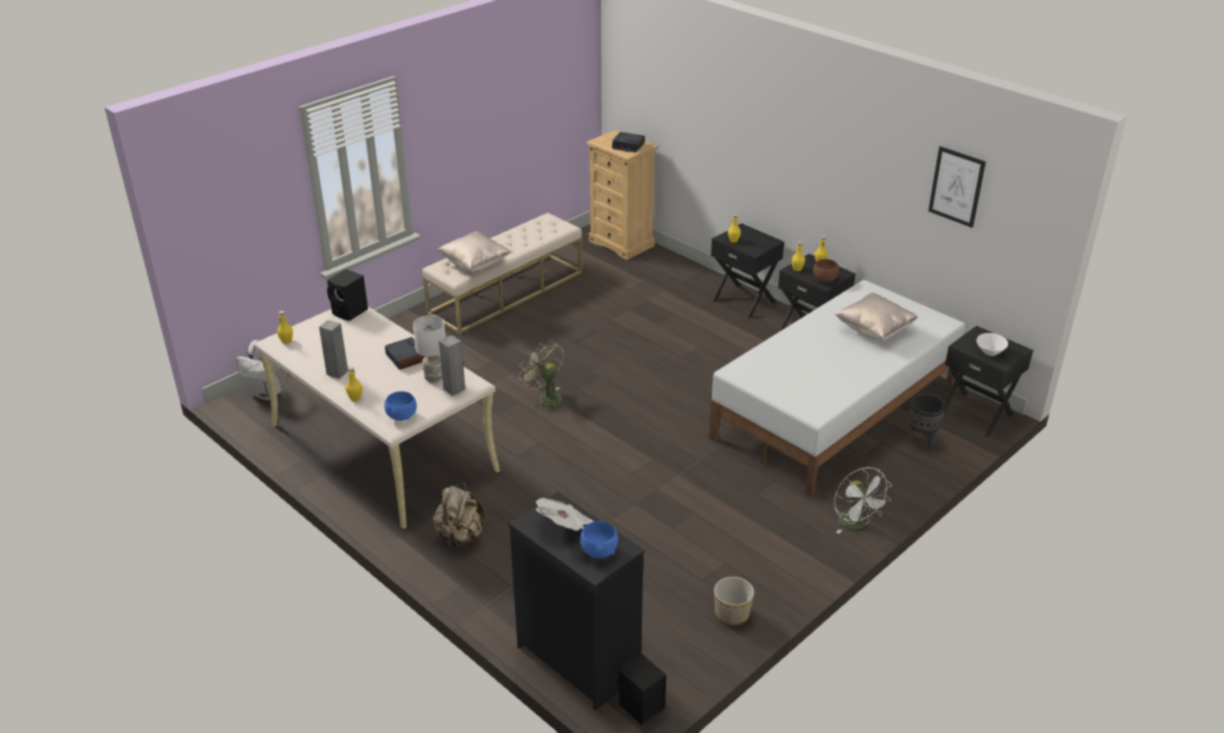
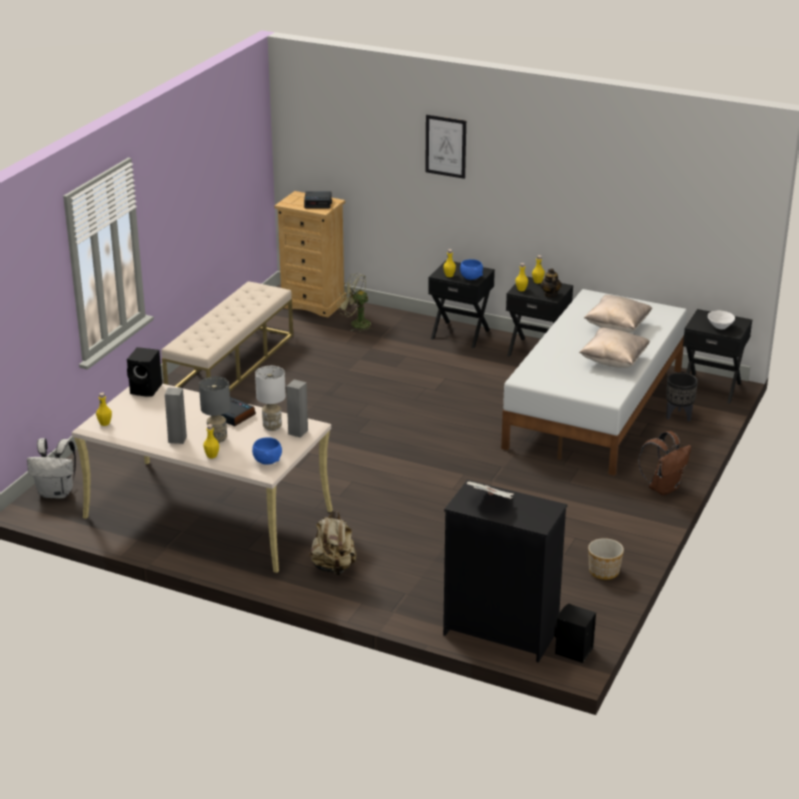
camera: 20 degrees left, 5 degrees down
(374, 380) = (217, 438): none -> grey table lamp
(475, 264) = (212, 336): beige pillow -> beige pillow (614, 361)
(545, 397) = (332, 445): green fan -> green fan (356, 324)
(599, 551) = (532, 512): blue bowl -> blue bowl (471, 278)
(824, 280) = (550, 294): brown bowl -> teapot
(856, 525) = (663, 488): white fan -> brown backpack
(956, 186) = (664, 188): picture -> picture (445, 146)

